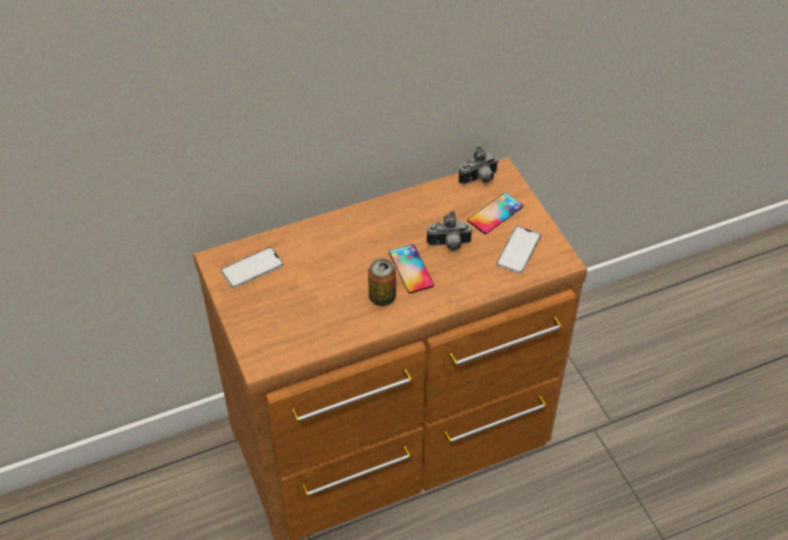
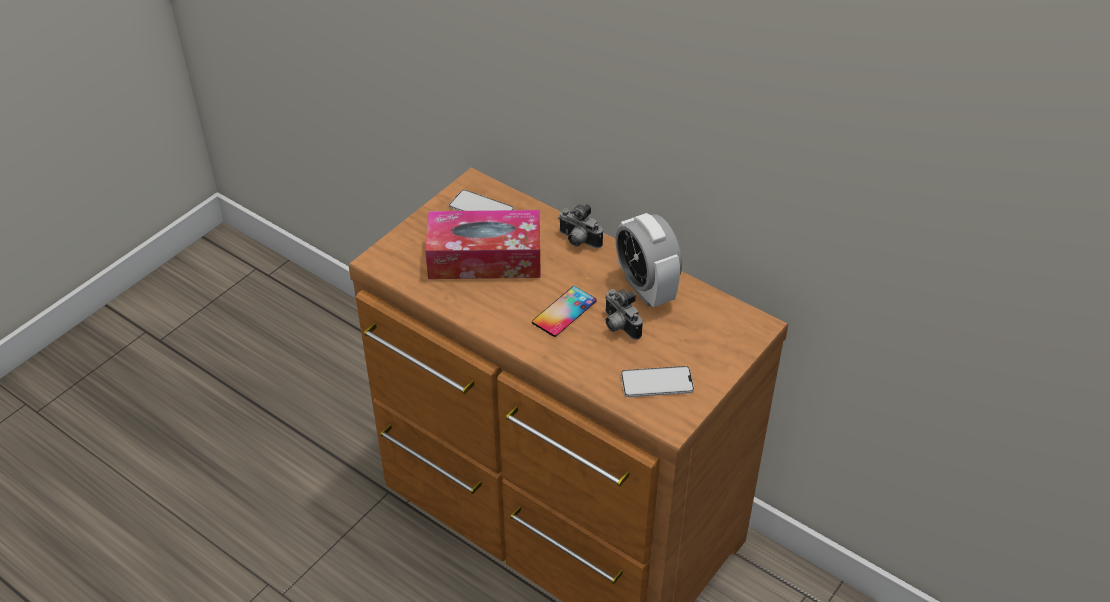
camera: 60 degrees right, 5 degrees down
(314, 291) = (484, 258): none -> tissue box
(382, 297) = (512, 306): can -> none
(421, 212) = (646, 288): none -> alarm clock
(479, 179) = (731, 313): camera -> camera (578, 241)
(495, 213) = (693, 344): phone -> none

